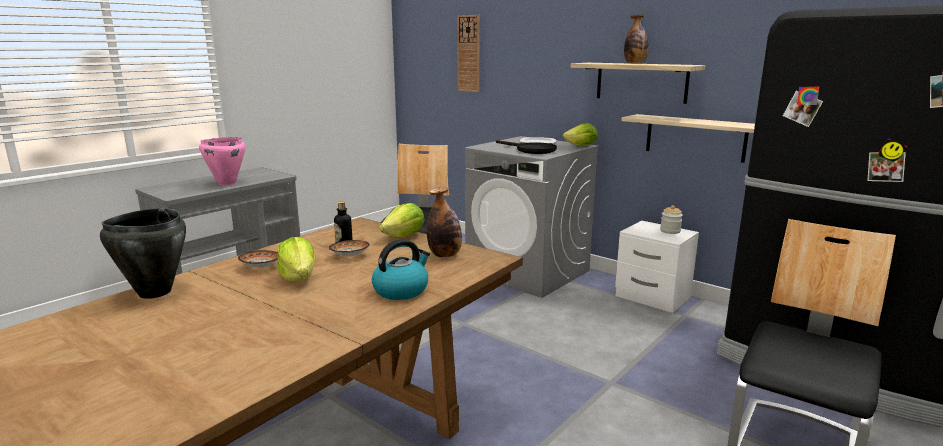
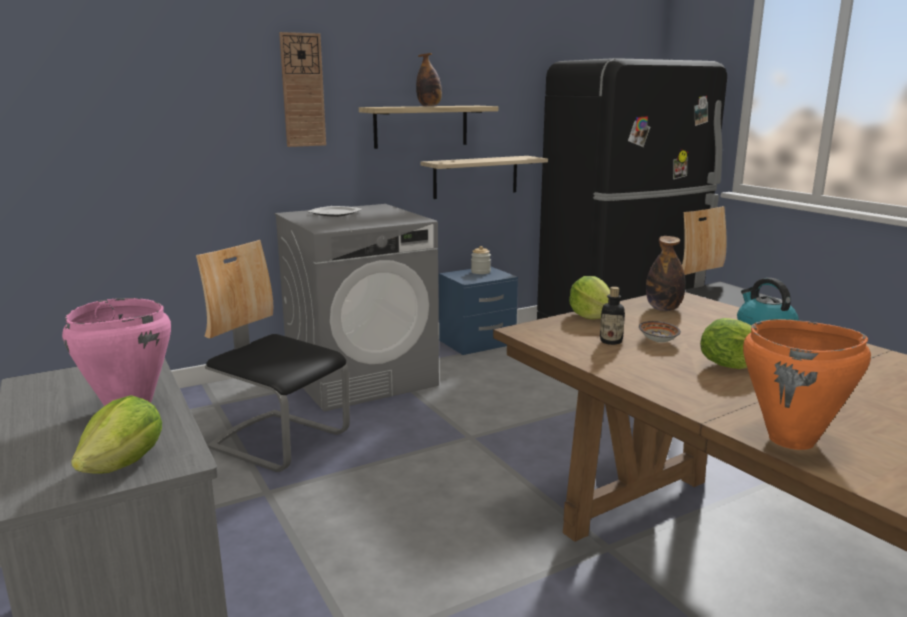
camera: 70 degrees left, 0 degrees up
(154, 292) = (792, 440): black cooking pot -> orange cooking pot
(260, 267) = (691, 382): bowl -> none
(469, 54) = (154, 100): wall clock -> wall clock (303, 90)
(531, 150) = (379, 219): black frying pan -> none
(581, 145) = (379, 206): lettuce -> lettuce (125, 464)
(652, 297) = (477, 343): white nightstand -> blue nightstand

